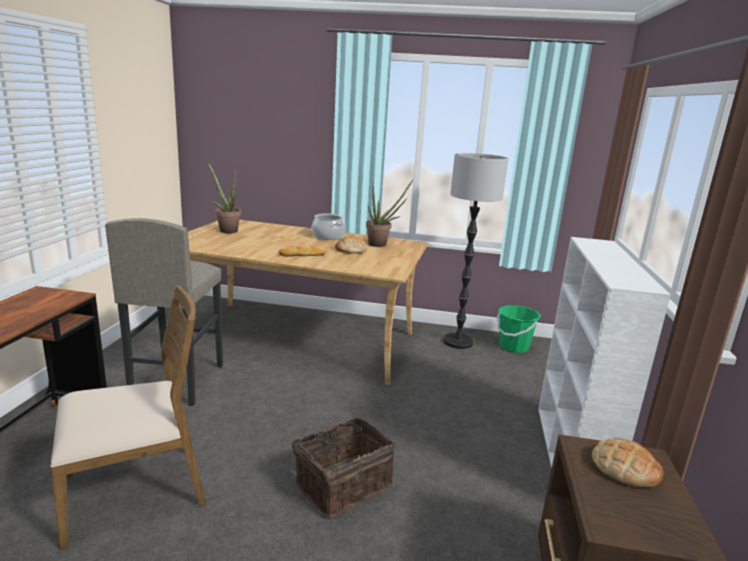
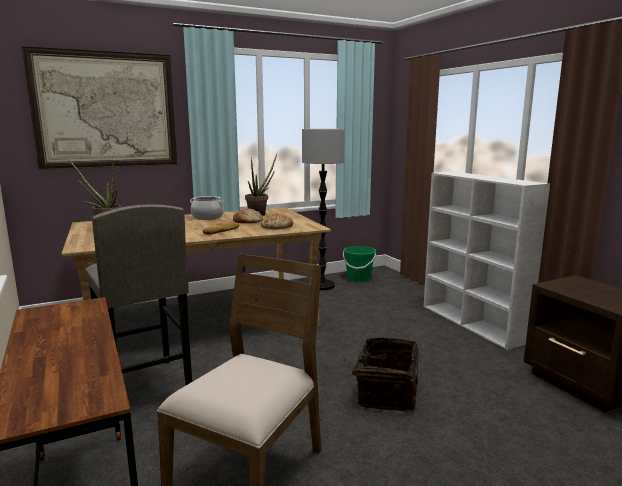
camera: 35 degrees left, 5 degrees down
(263, 117) = (106, 110): none -> picture
(625, 468) = (580, 286): bread -> bread (277, 226)

